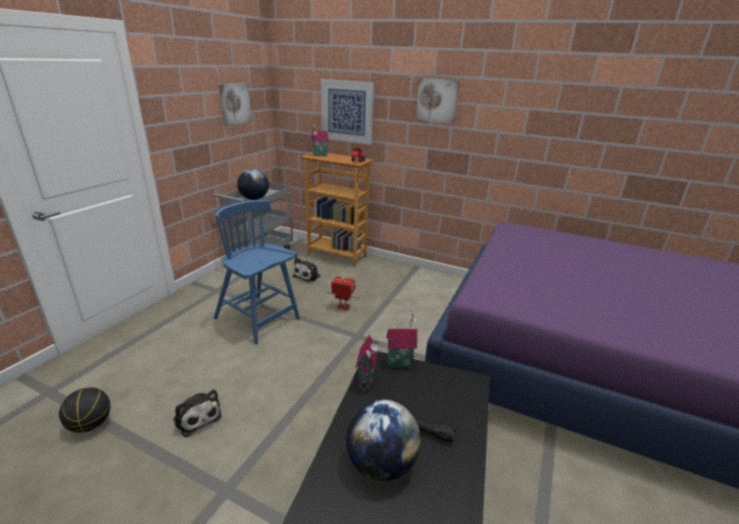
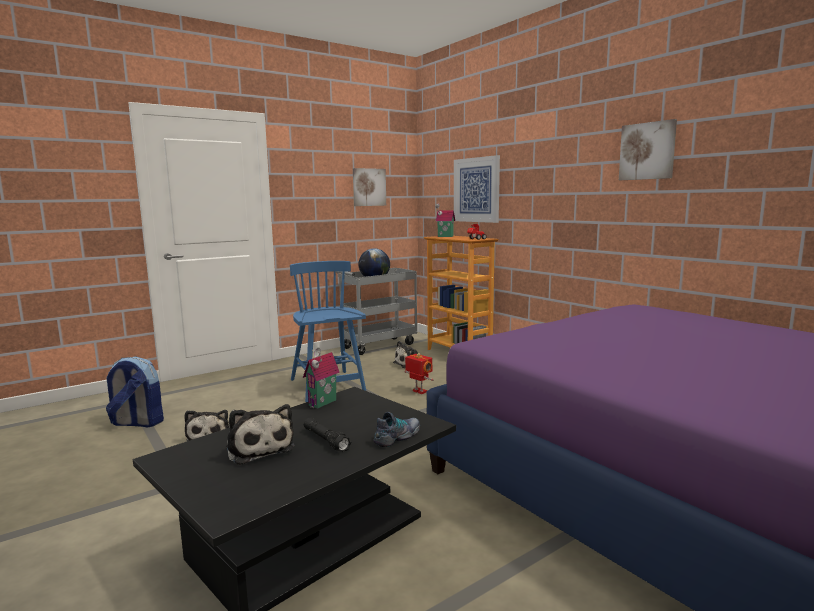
camera: 30 degrees right, 15 degrees down
(90, 425) = (137, 423): basketball -> backpack
(381, 463) = (259, 448): globe -> plush toy
(399, 362) = (372, 399): toy house -> none
(437, 100) = (559, 164): picture -> picture (647, 151)
(469, 405) = (398, 437): none -> shoe

